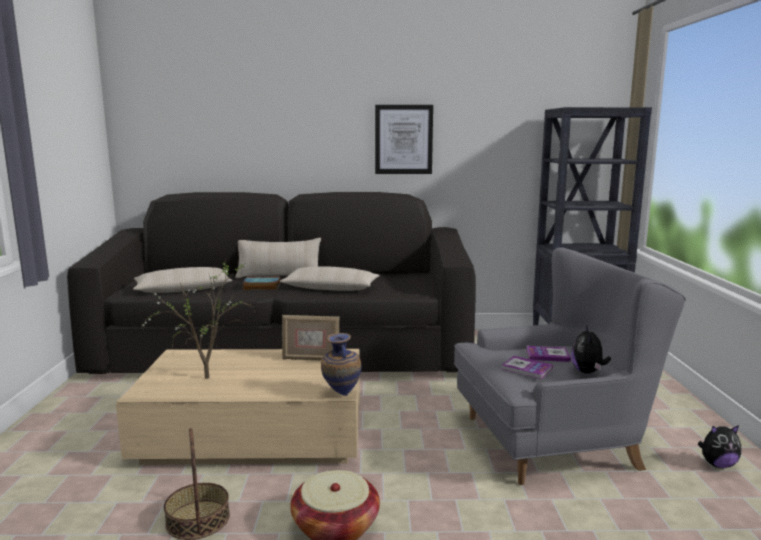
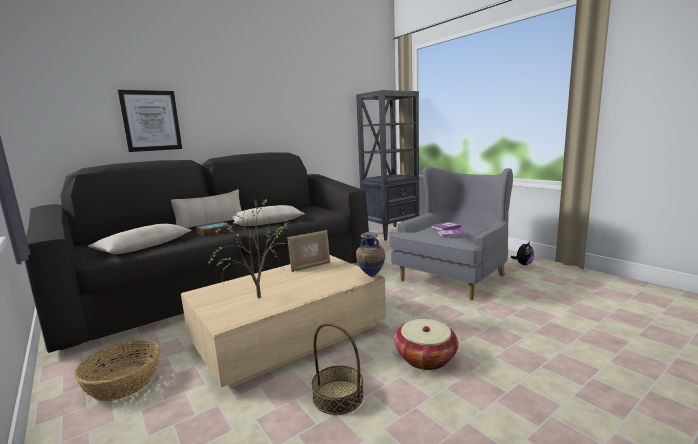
camera: 35 degrees left, 0 degrees up
(88, 421) = (123, 382): none -> basket
(403, 139) = (276, 114): picture -> picture (151, 121)
(588, 372) = (475, 229): plush toy -> none

